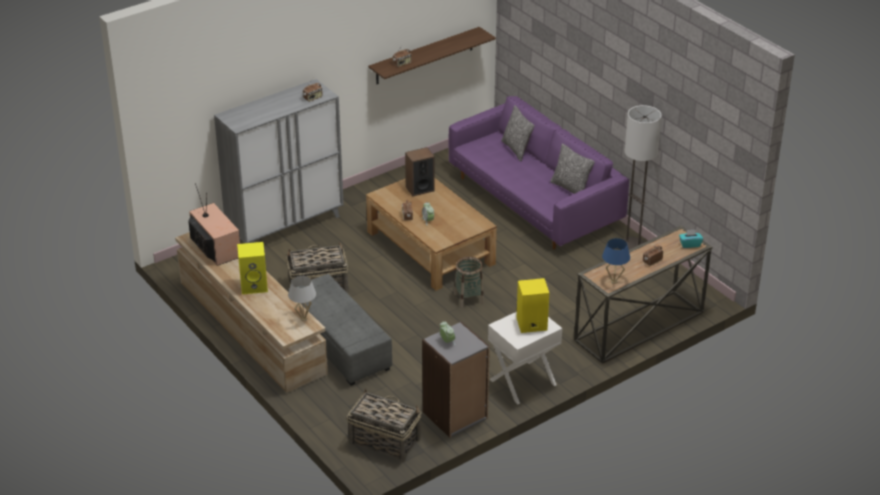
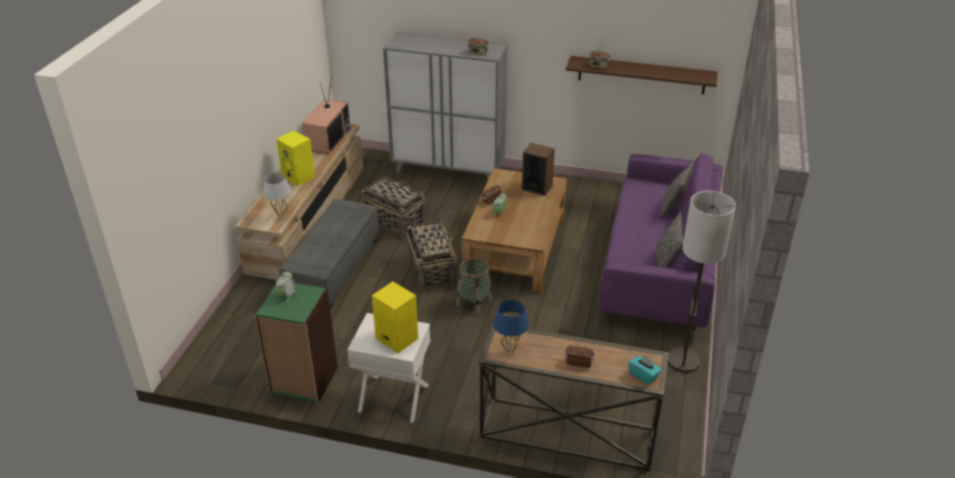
camera: 50 degrees right, 0 degrees up
(384, 441) = (230, 357): basket -> basket (431, 269)
(455, 416) = (303, 381): grey bookcase -> green bookcase

